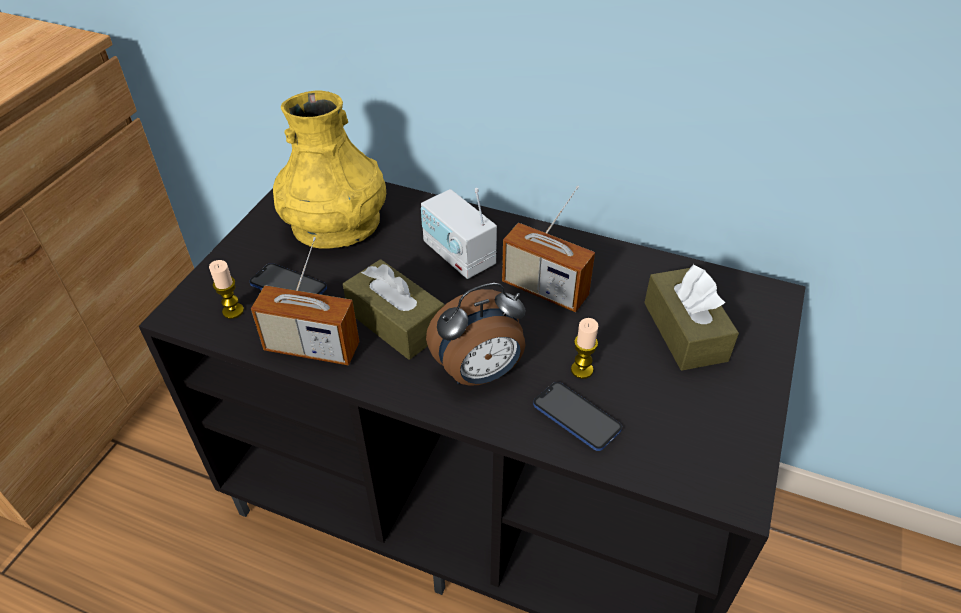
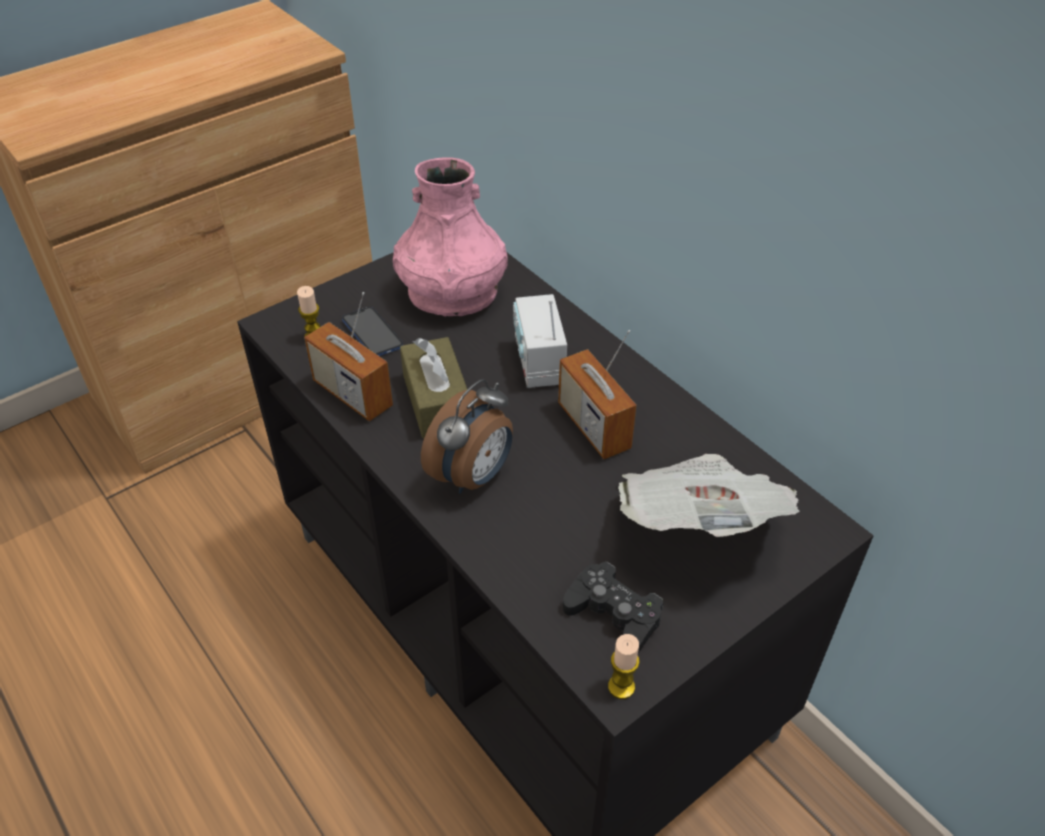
camera: 30 degrees right, 0 degrees up
(336, 224) = (453, 292): yellow vase -> pink vase
(480, 373) = (473, 476): alarm clock -> alarm clock turned 60 degrees counterclockwise
(576, 417) = (527, 552): phone -> none
(582, 370) = (567, 513): candle -> candle (621, 687)
(685, 331) = (698, 523): brown tissue box -> newspaper
(685, 435) = (613, 614): none -> black game controller

